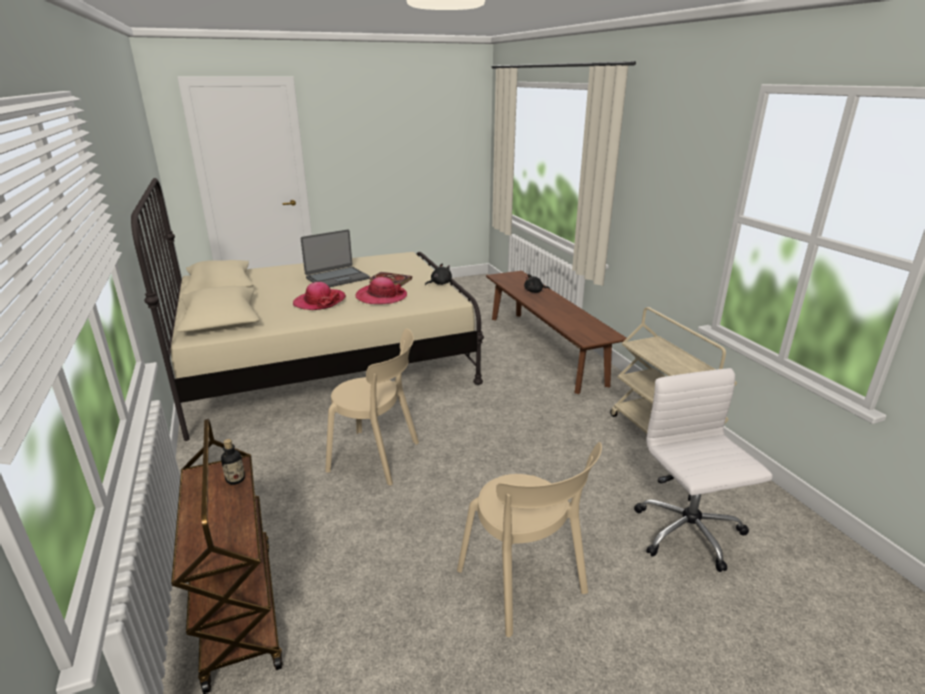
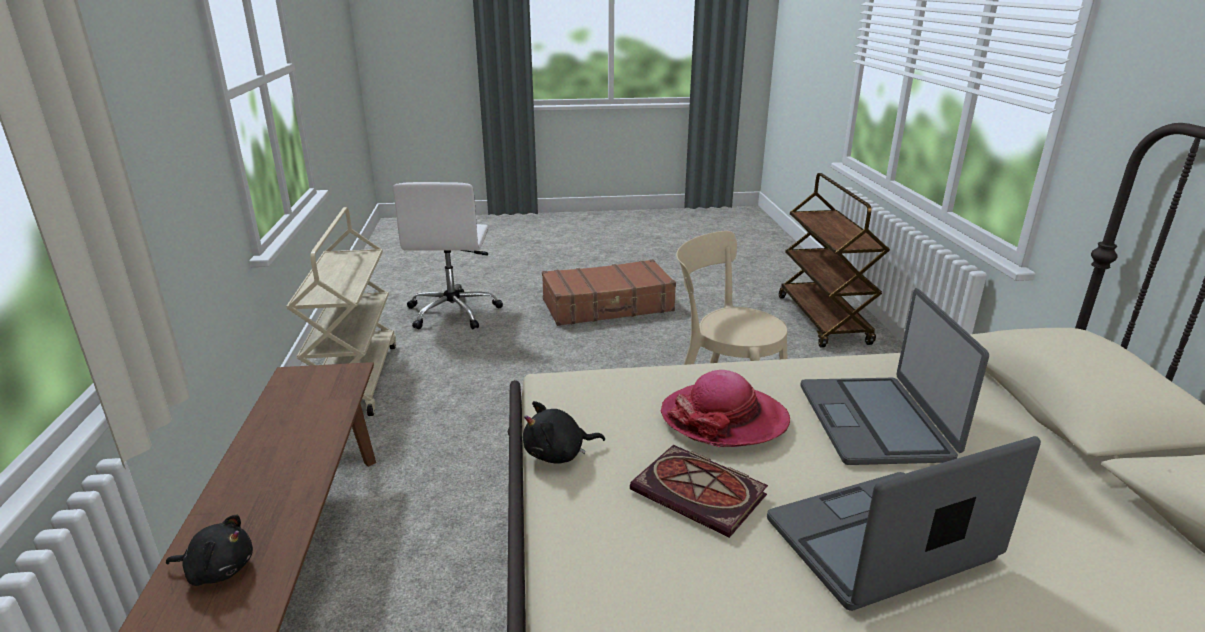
camera: 165 degrees left, 0 degrees up
(235, 479) = (834, 238): bottle -> none
(319, 301) = (875, 421): hat -> laptop
(524, 585) = (608, 306): beige chair -> brown suitcase

